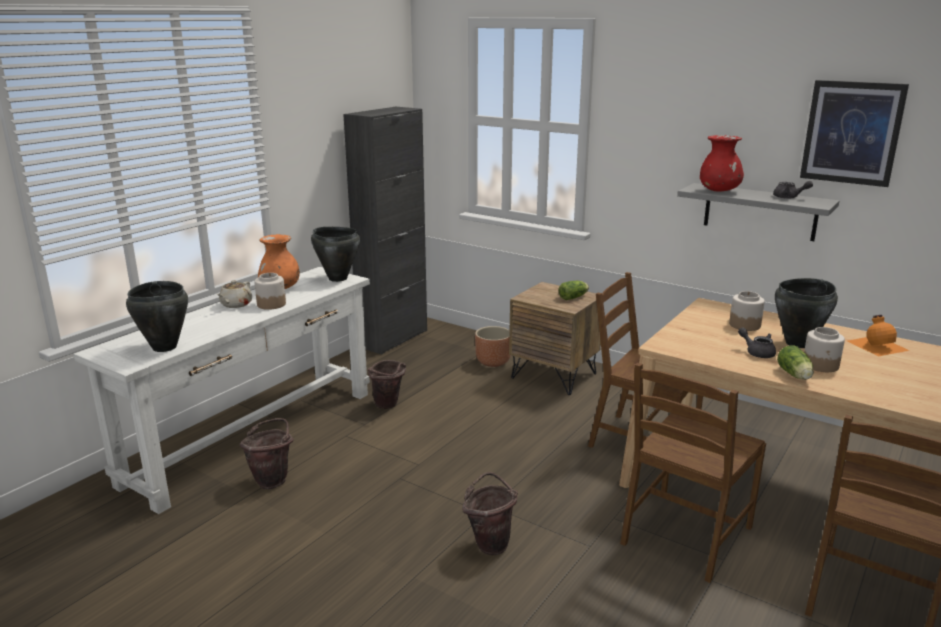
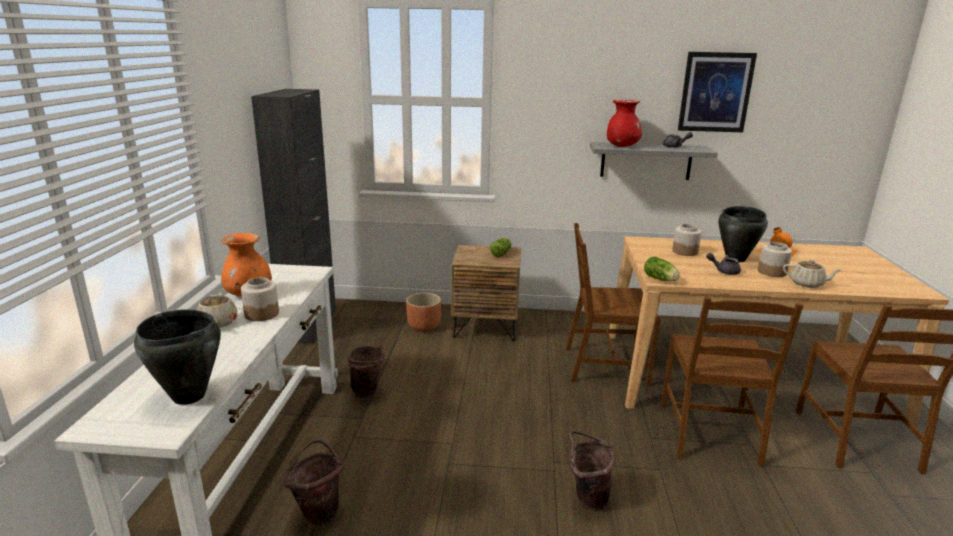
camera: 30 degrees left, 0 degrees up
(337, 278) = (300, 272): black cooking pot -> none
(795, 375) = (771, 283): lettuce -> lettuce (661, 279)
(845, 385) = (807, 284): none -> beige teapot

